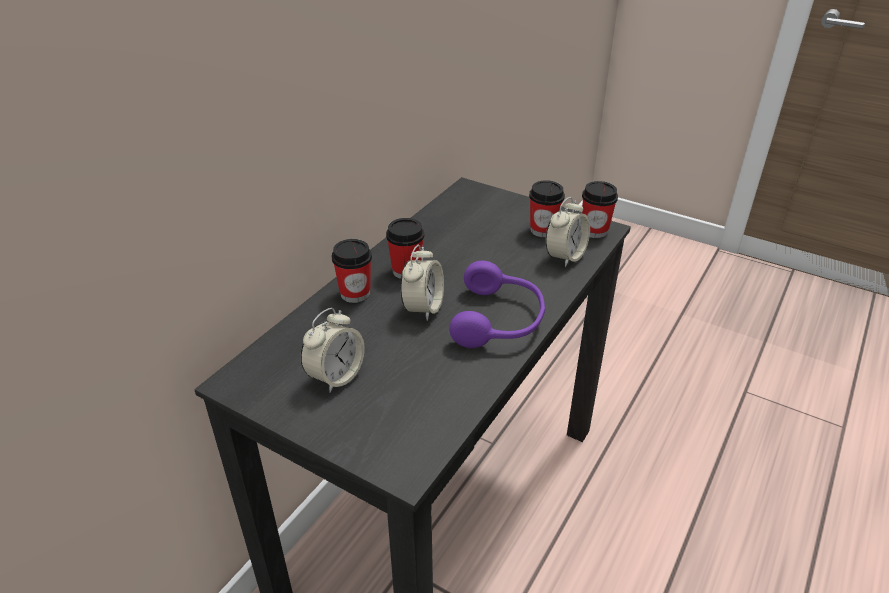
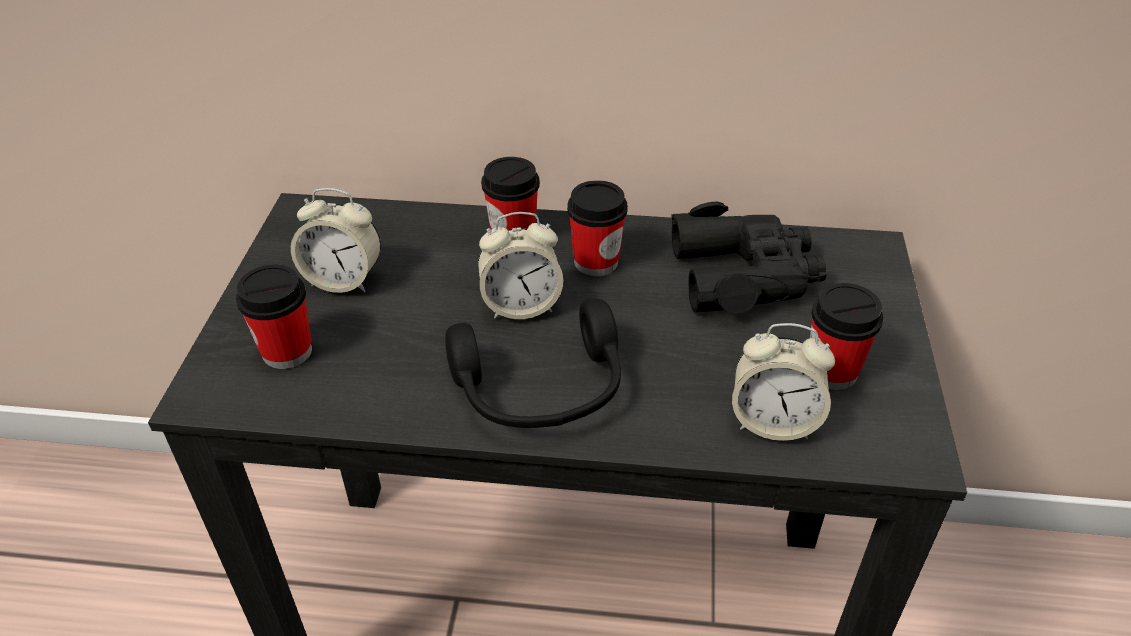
camera: 65 degrees right, 5 degrees up
(457, 228) = (744, 274): none -> black binoculars
(499, 320) = (541, 391): purple headphones -> black headphones
(594, 231) = (894, 440): cup -> cup (287, 351)

